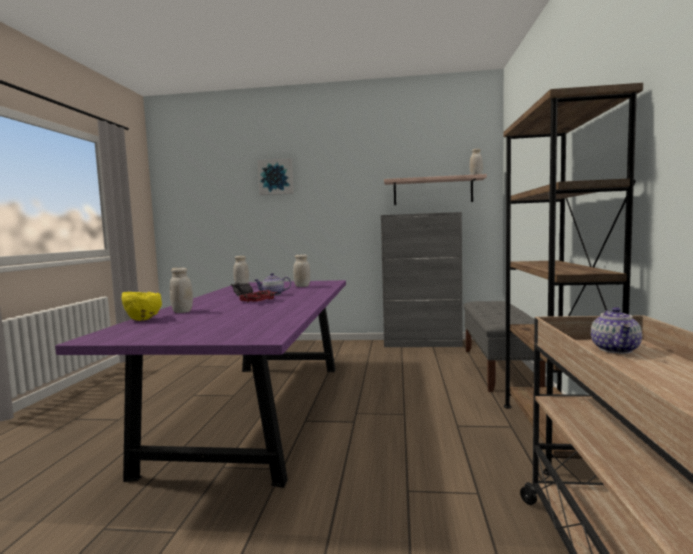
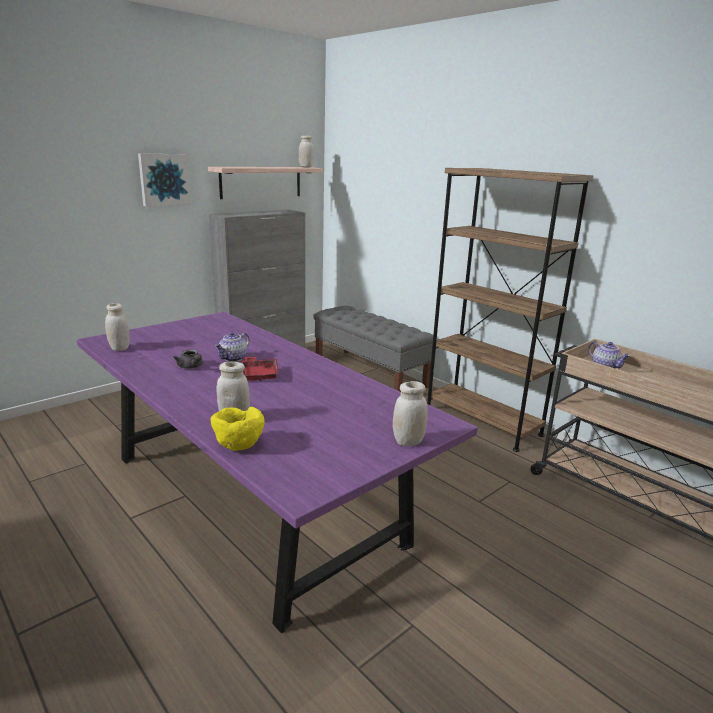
camera: 50 degrees left, 15 degrees up
(276, 177) = (43, 150): picture -> picture (164, 179)
(302, 286) = (214, 334): white jar -> white jar (408, 441)

